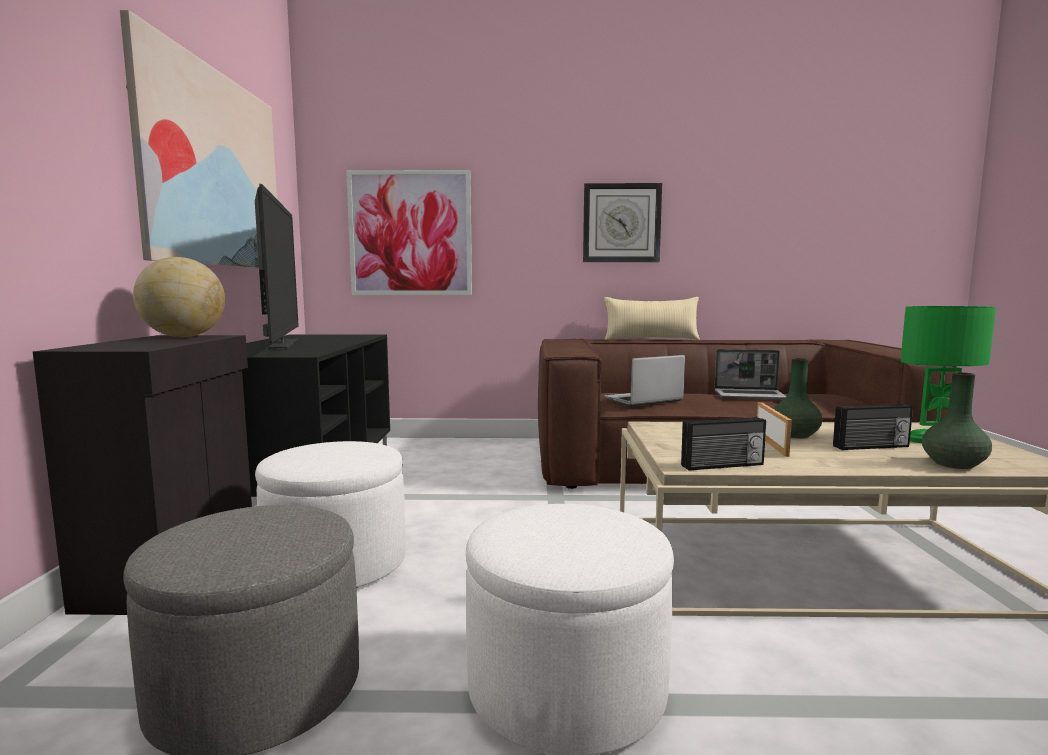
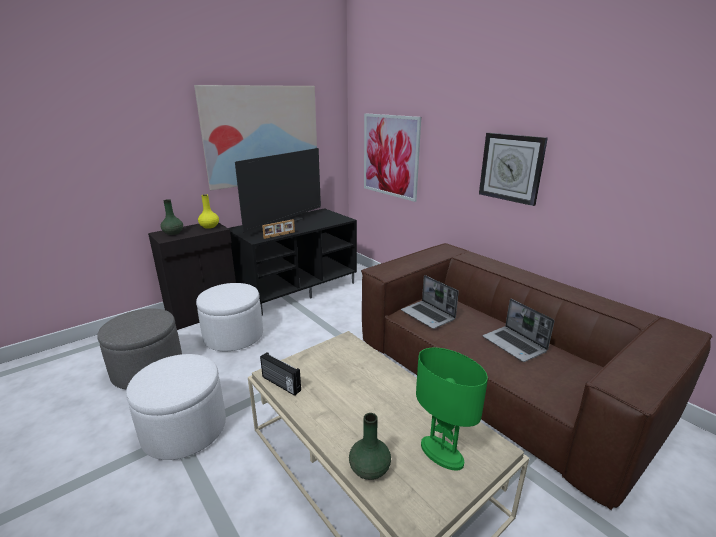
camera: 50 degrees right, 15 degrees up
(183, 337) = (209, 226): globe -> yellow vase
(643, 400) = (428, 315): laptop -> laptop turned 150 degrees counterclockwise
(651, 339) = (511, 266): beige pillow -> none
(772, 444) = (345, 388): picture frame -> picture frame (279, 235)
(795, 435) = (381, 391): green vase -> green vase (173, 233)
(871, 447) = (382, 427): radio -> none

